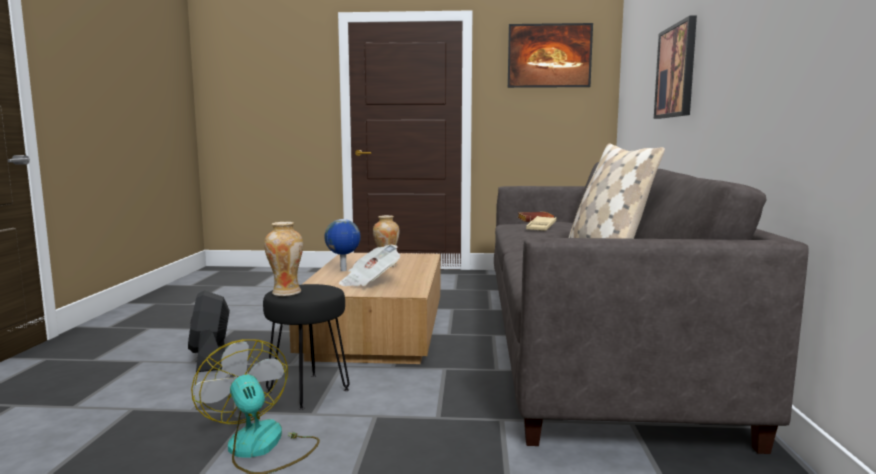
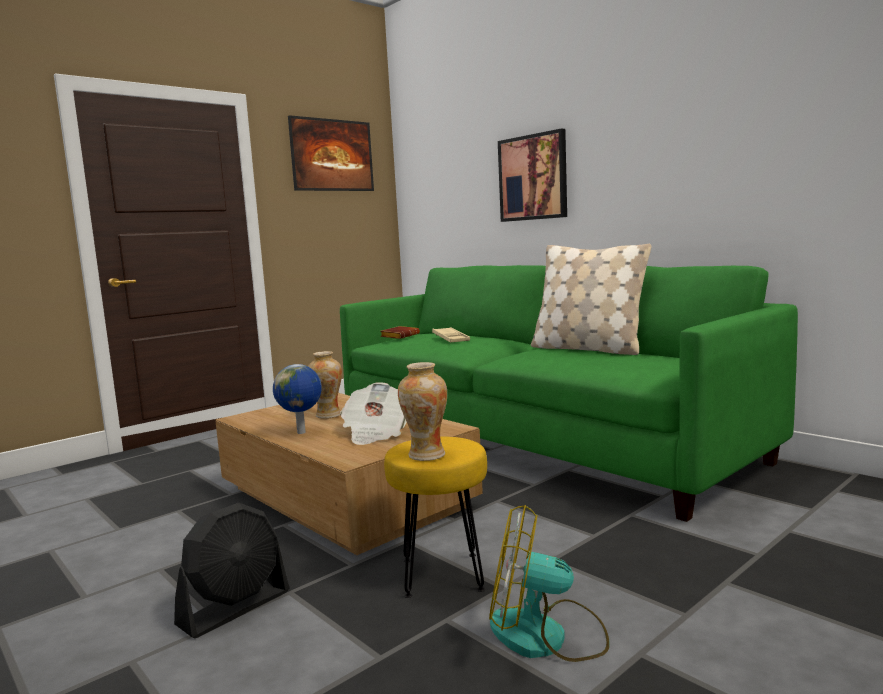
camera: 45 degrees left, 0 degrees up
(210, 359) = (235, 608): black fan -> black fan turned 75 degrees counterclockwise
(308, 390) = (441, 574): black stool -> yellow stool
(586, 341) = (534, 440): grey sofa -> green sofa

